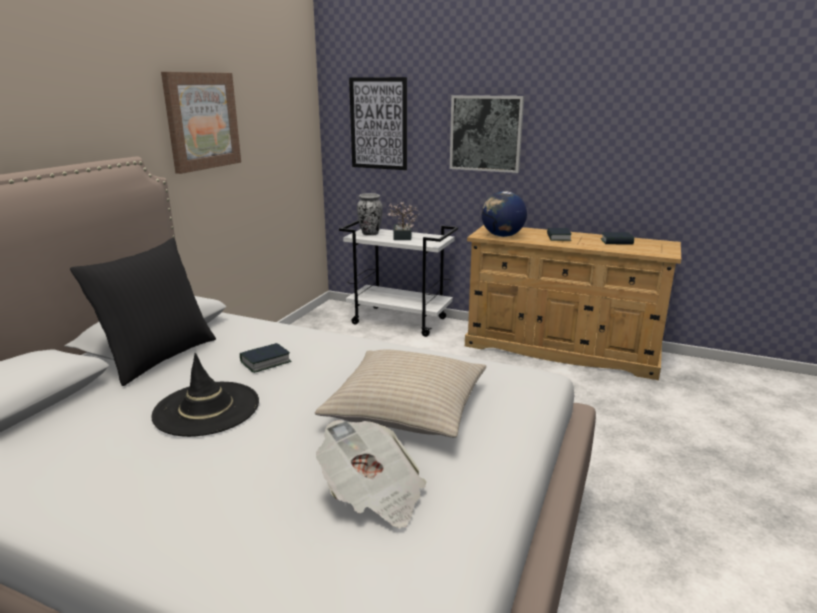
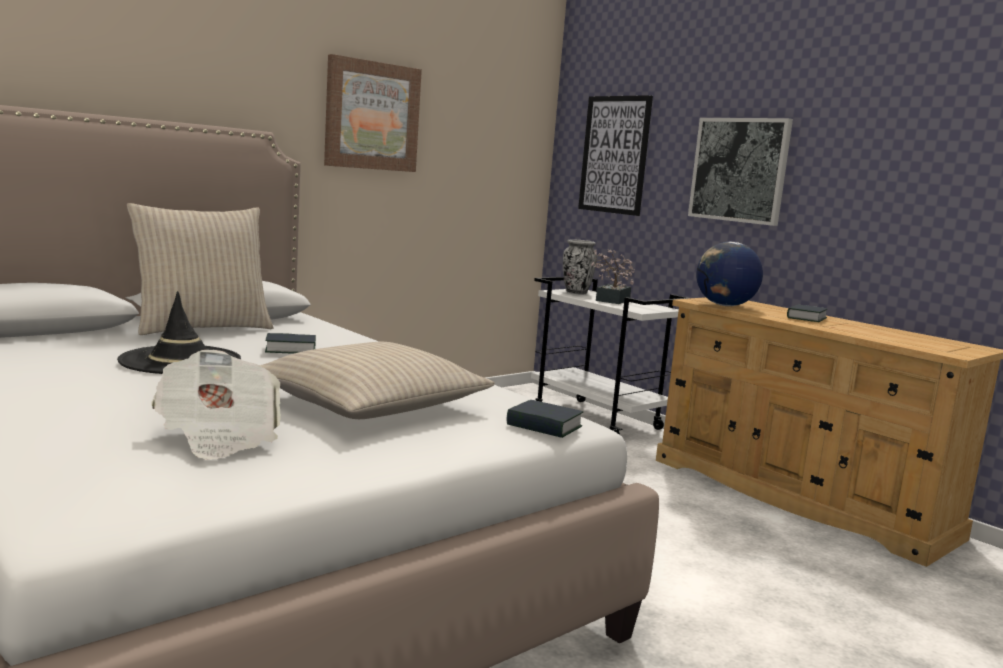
camera: 25 degrees right, 10 degrees down
(158, 357) = (202, 328): black pillow -> beige pillow
(616, 242) = (893, 334): book -> book (544, 426)

